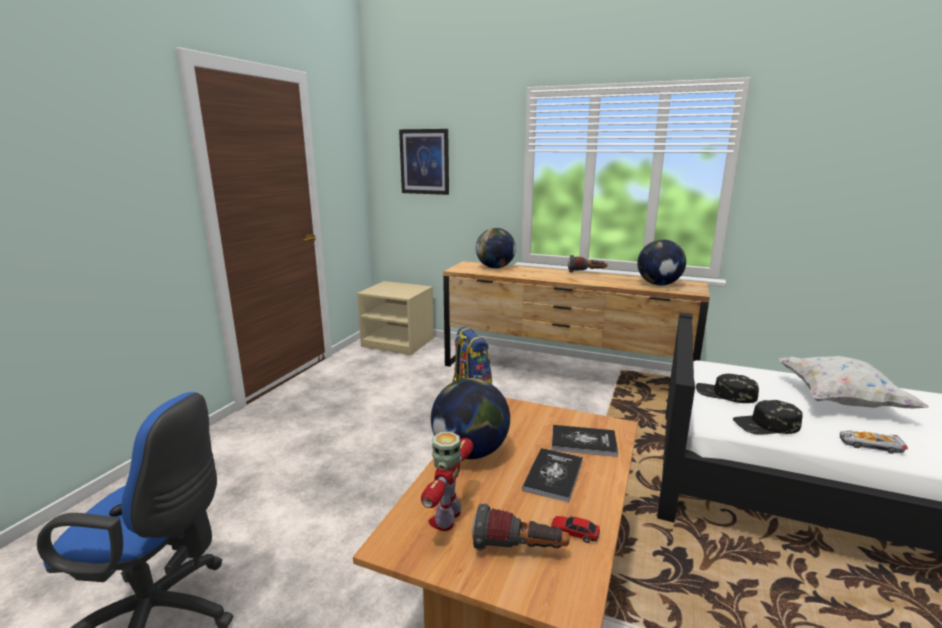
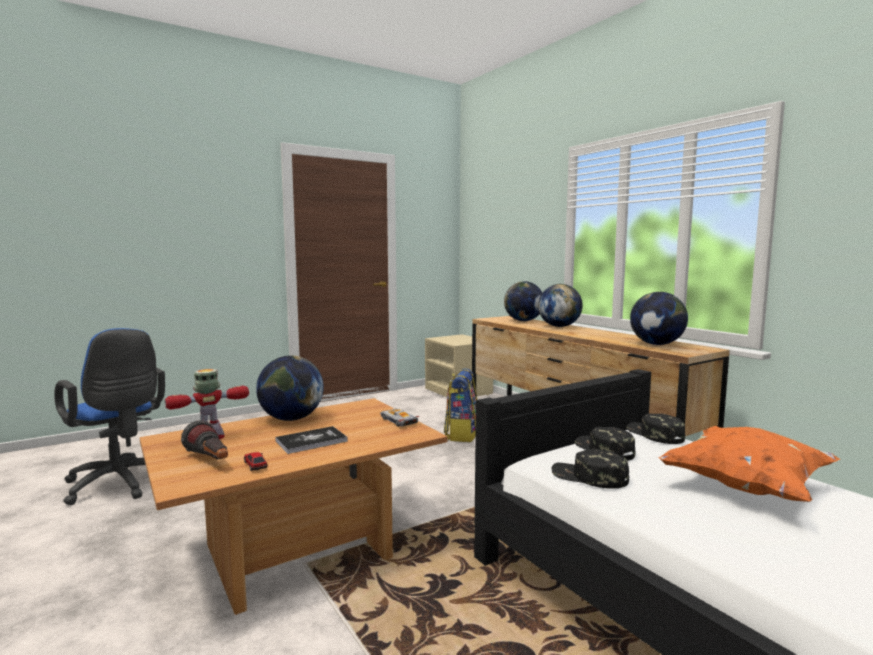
camera: 35 degrees right, 10 degrees down
(424, 162) = (495, 224): picture -> none
(542, 271) = (559, 326): none -> globe
(583, 442) = (375, 434): book -> none
(586, 273) = (603, 331): flashlight -> none
(721, 367) = (654, 434): none -> black cap
(839, 400) = (746, 487): white pillow -> orange pillow
(870, 445) = (680, 521): toy car -> toy car (398, 421)

